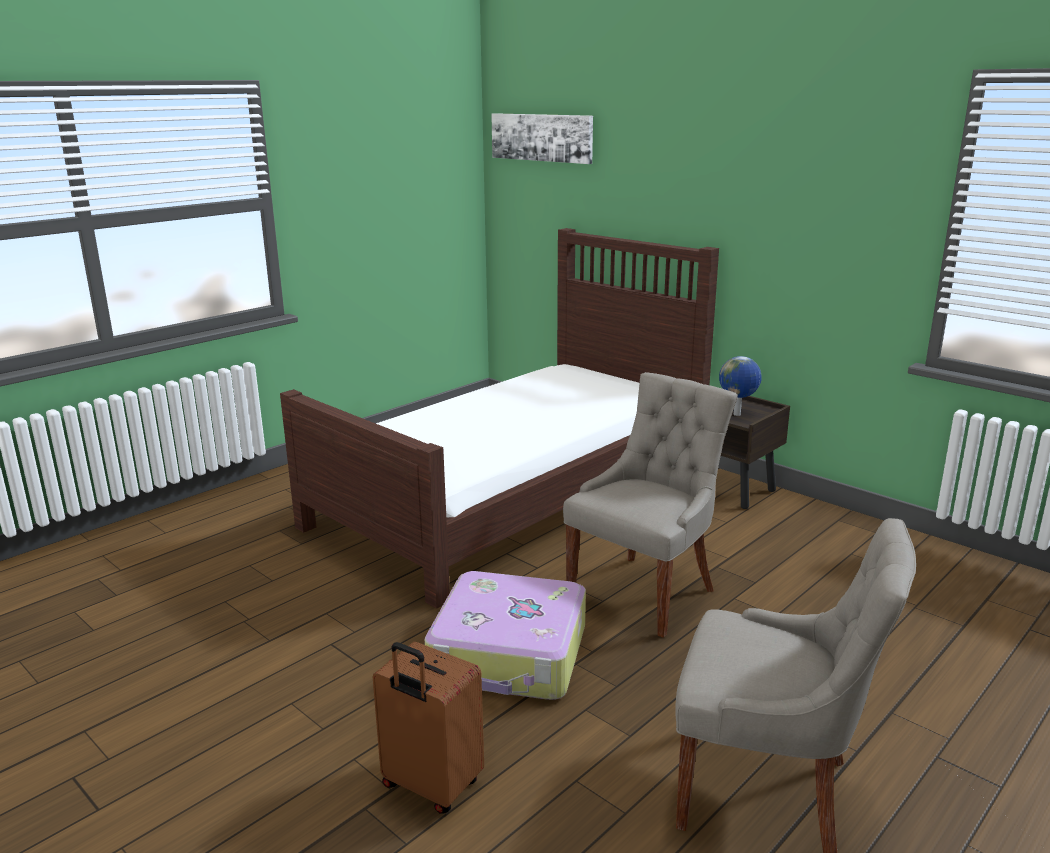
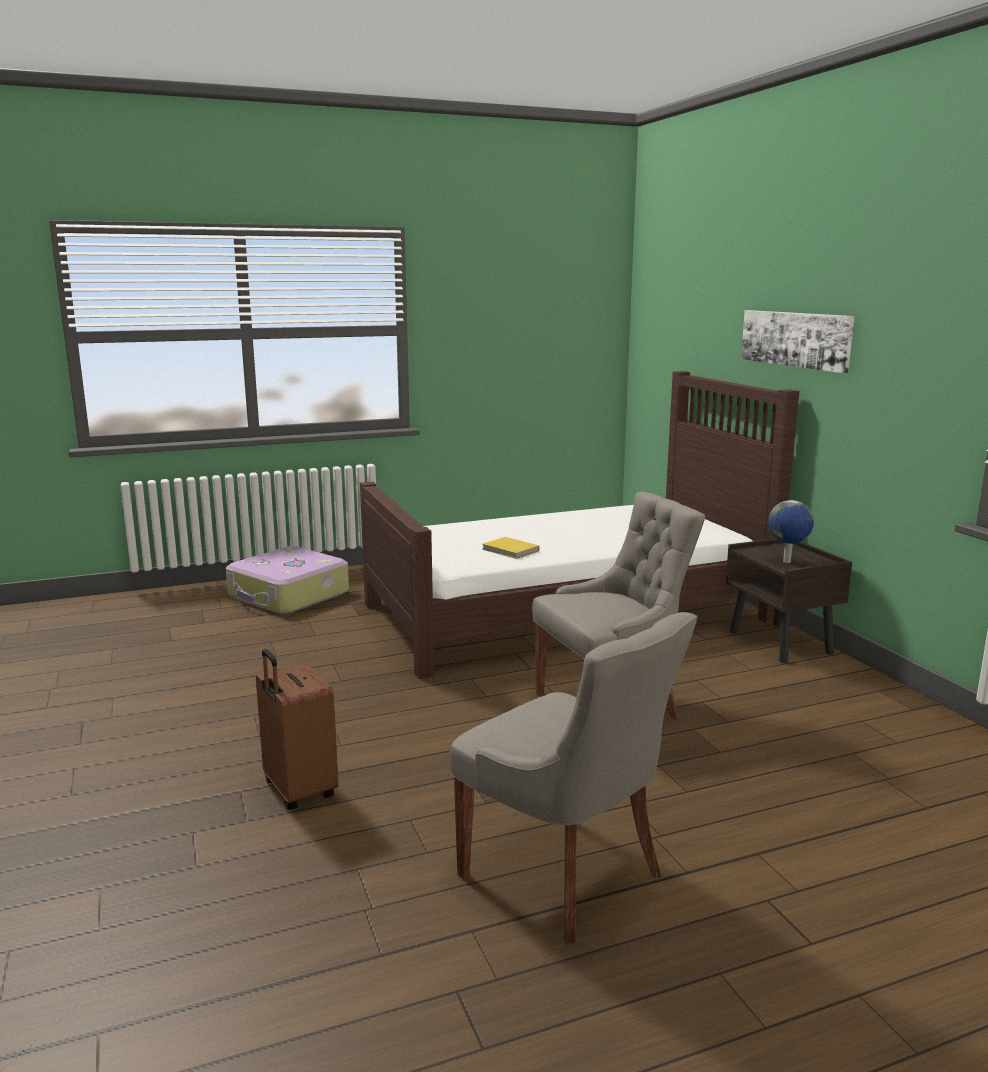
camera: 25 degrees right, 5 degrees down
(483, 446) = (511, 550): none -> yellow book
(510, 655) = (445, 723): suitcase -> suitcase (288, 595)
(542, 137) = (672, 284): picture -> picture (796, 339)

